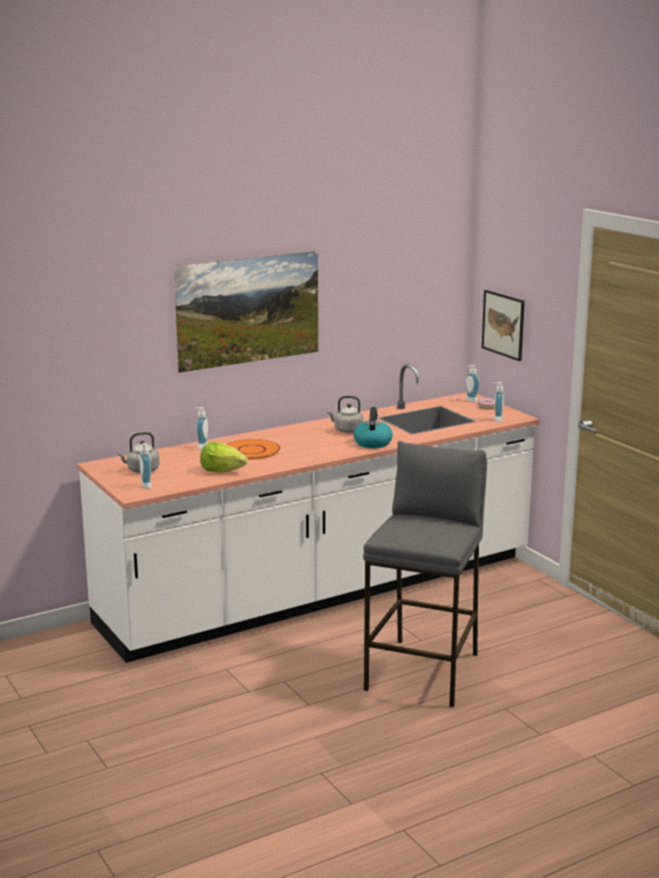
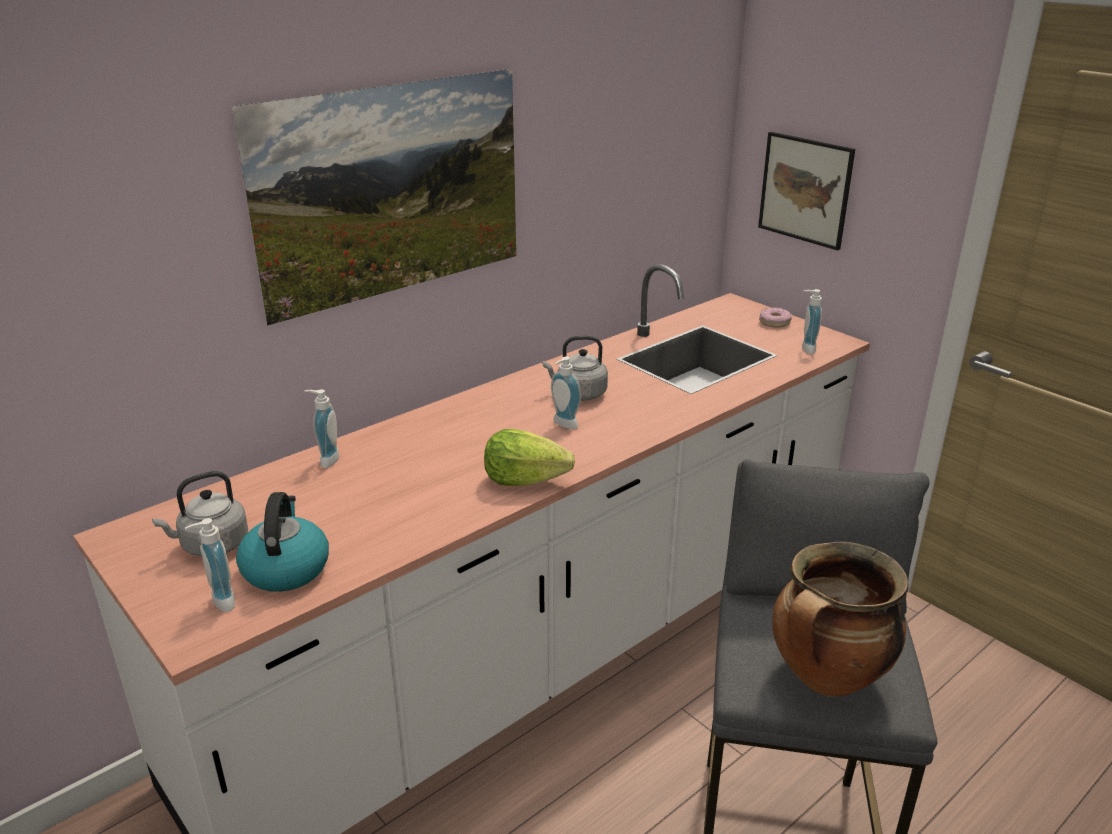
camera: 10 degrees left, 10 degrees up
(222, 471) = (379, 531): lettuce -> lettuce (524, 480)
(251, 451) = (424, 463): orange plate -> none
(372, 442) = (635, 421): kettle -> kettle (285, 568)
(419, 537) = (827, 679): none -> cooking pot
(470, 401) = (741, 312): soap dispenser -> soap dispenser (563, 425)

